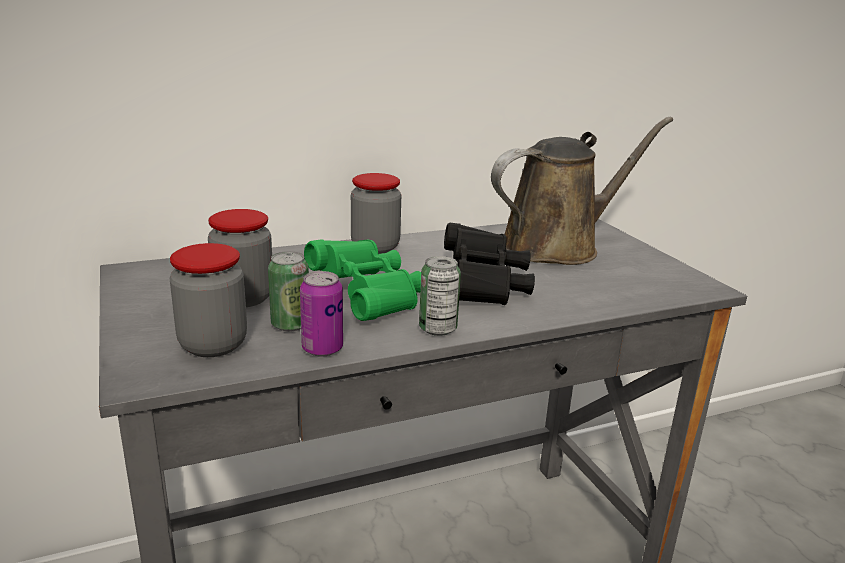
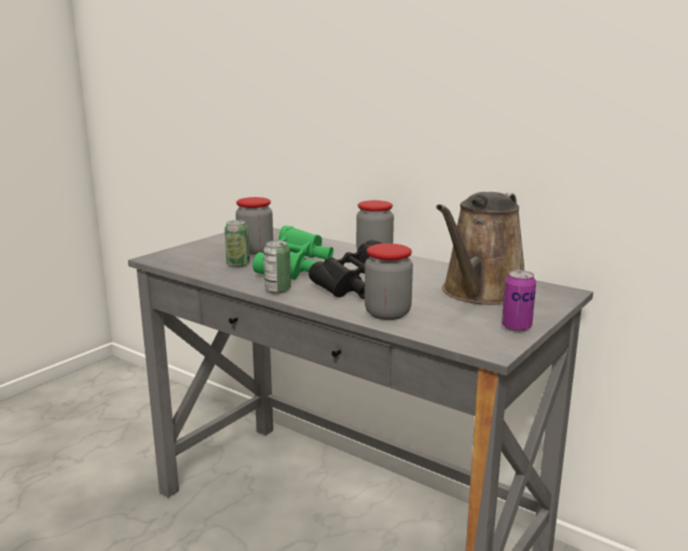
camera: 60 degrees right, 5 degrees down
(213, 345) = (198, 259): jar -> jar (387, 313)
(322, 349) = (220, 275): can -> can (516, 327)
(557, 246) = (481, 293): brown watering can -> brown watering can turned 90 degrees clockwise

